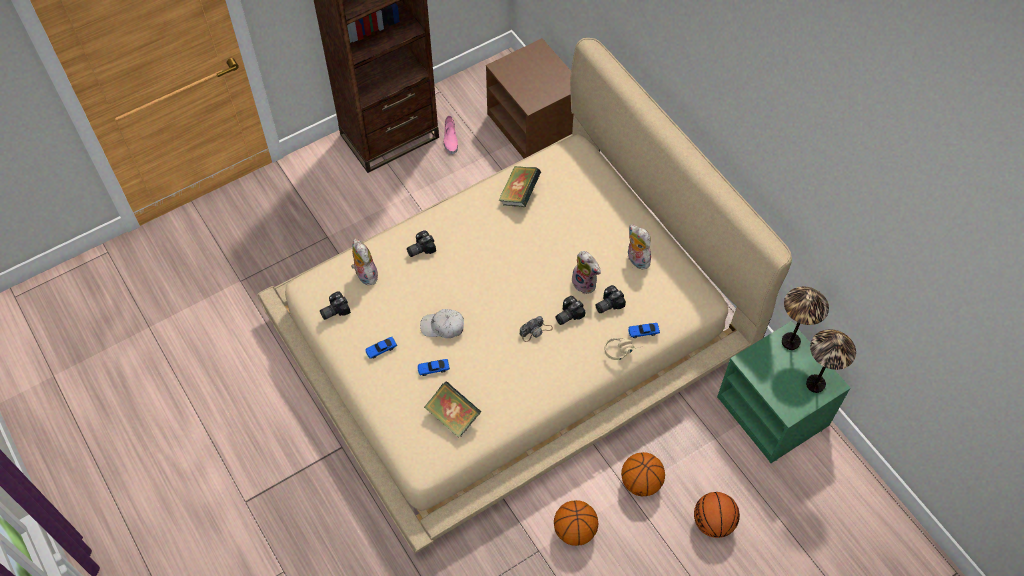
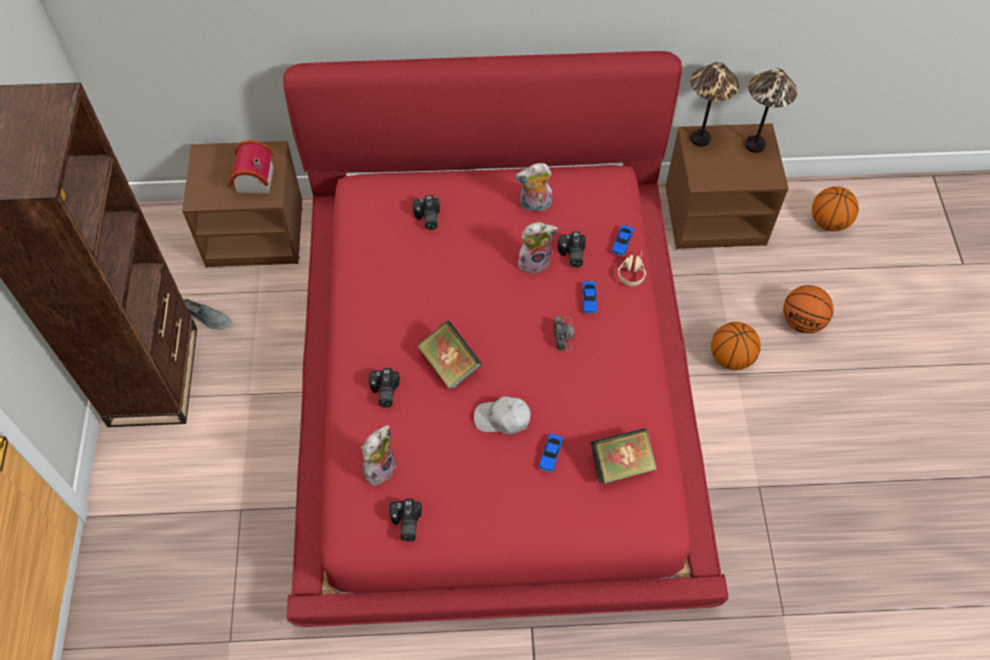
camera: 60 degrees left, 0 degrees up
(365, 274) = (379, 467): plush toy -> plush toy turned 120 degrees clockwise
(381, 349) = (492, 497): toy car -> toy car (589, 300)
(443, 327) = (502, 419): white cap -> white cap turned 60 degrees clockwise
(450, 138) = (207, 318): pink shoe -> grey shoe
(512, 332) = (495, 383): beige bed -> red bed
(519, 194) = (382, 264): book -> book (450, 364)
(536, 87) = (252, 181): none -> toy house
(567, 314) = (562, 296): camera -> camera (427, 218)
(575, 530) = (753, 442): basketball -> basketball (829, 222)
(774, 412) = (715, 215): green nightstand -> brown nightstand

